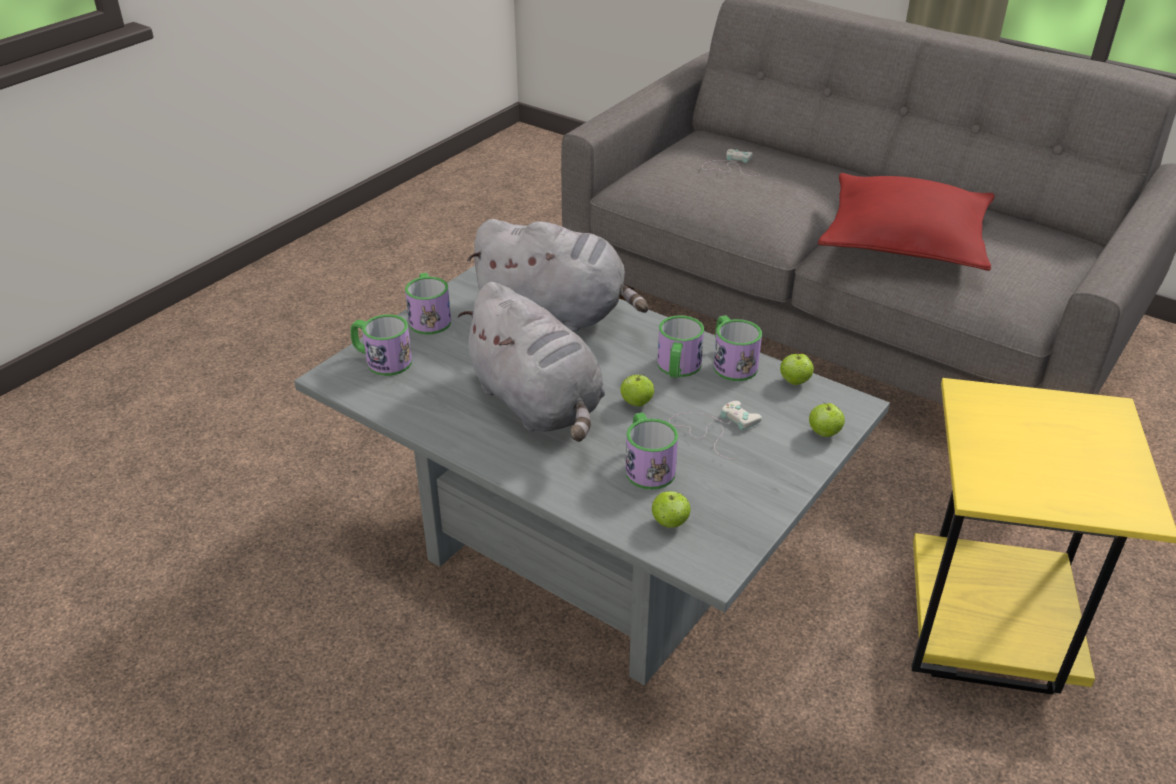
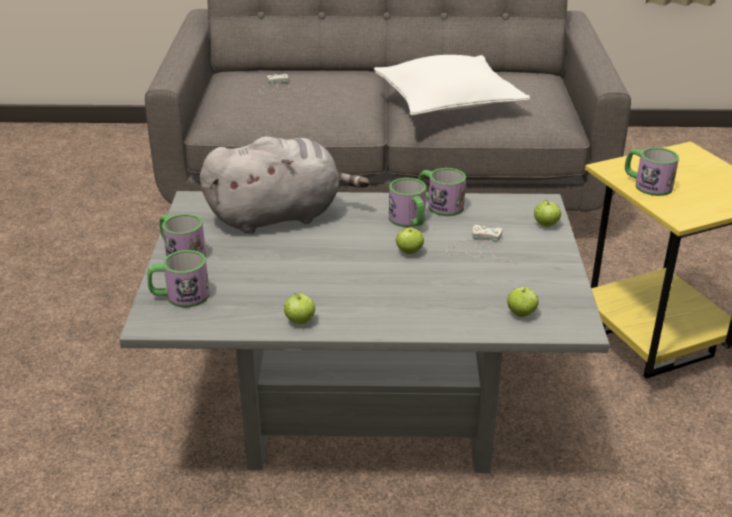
camera: 35 degrees left, 5 degrees down
(538, 404) = (342, 279): grey plush toy -> none
(647, 466) = (464, 287): mug -> mug (647, 185)
(794, 382) = (492, 202): apple -> apple (300, 321)
(905, 240) = (448, 101): red pillow -> white pillow

